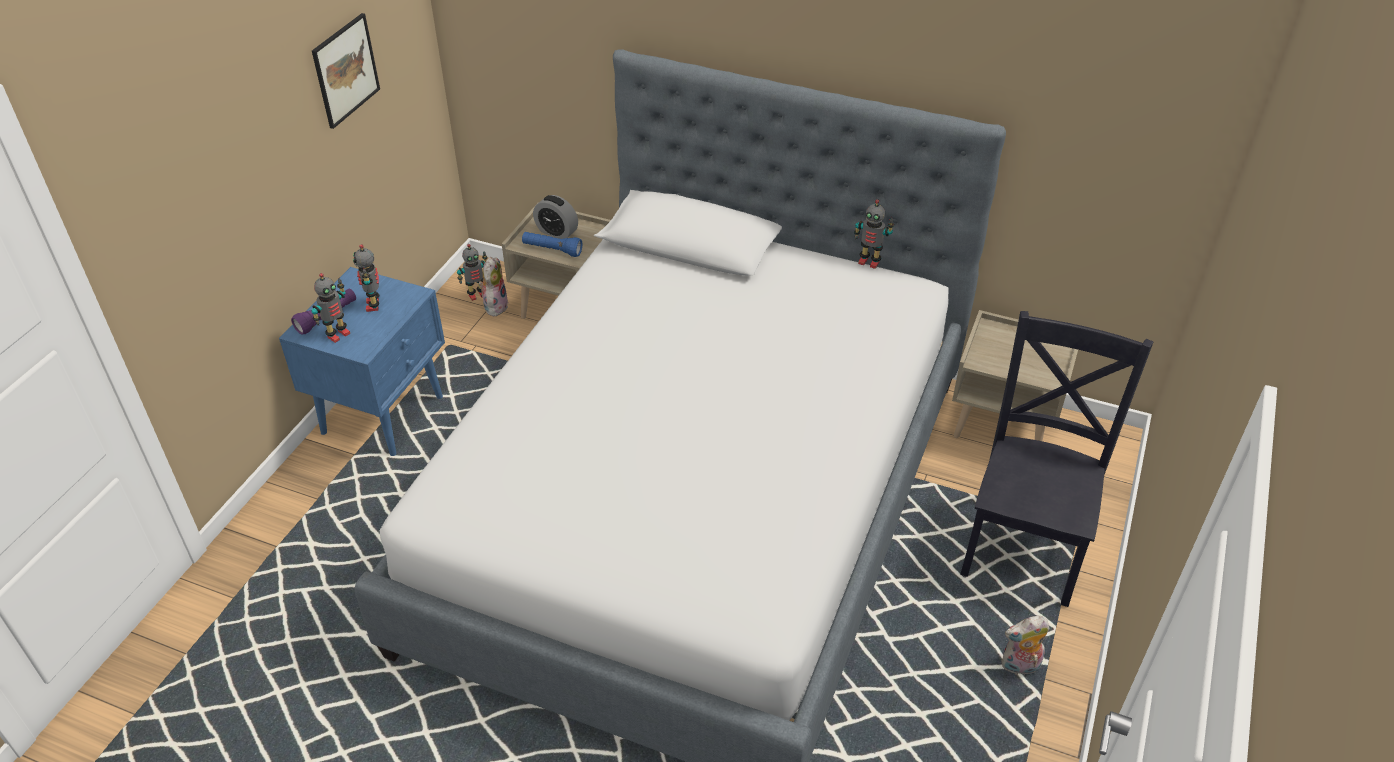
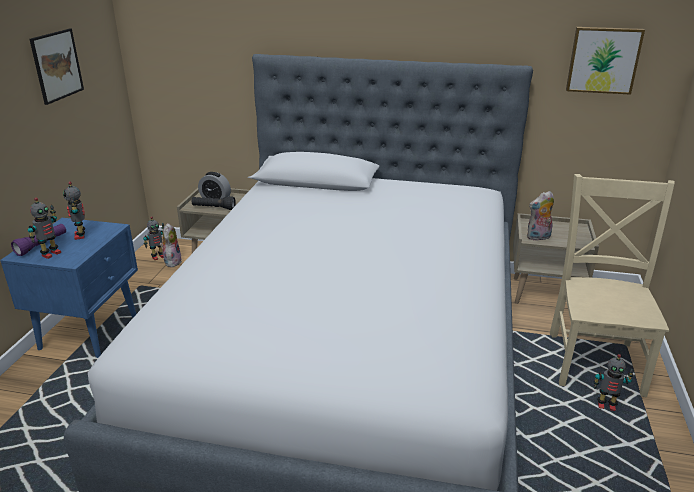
camera: 10 degrees left, 15 degrees down
(552, 250) = (213, 208): blue flashlight -> black flashlight
(869, 262) = (443, 181): toy robot -> toy robot (606, 405)
(1019, 667) = (634, 443): plush toy -> plush toy (538, 237)
(1026, 543) = (595, 360): black chair -> beige chair
(1112, 130) = (603, 60): none -> picture

